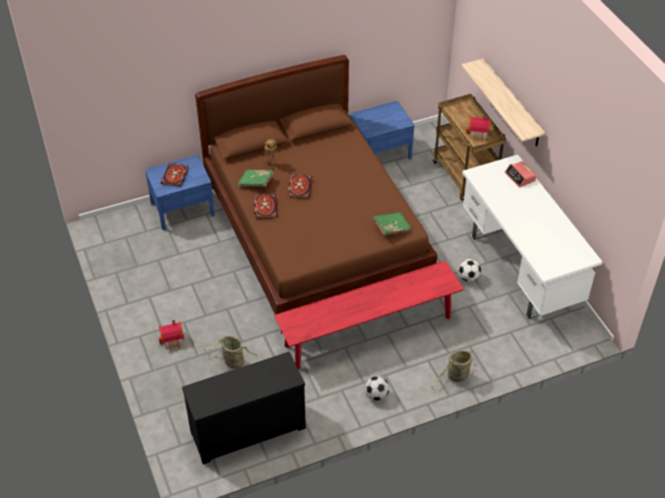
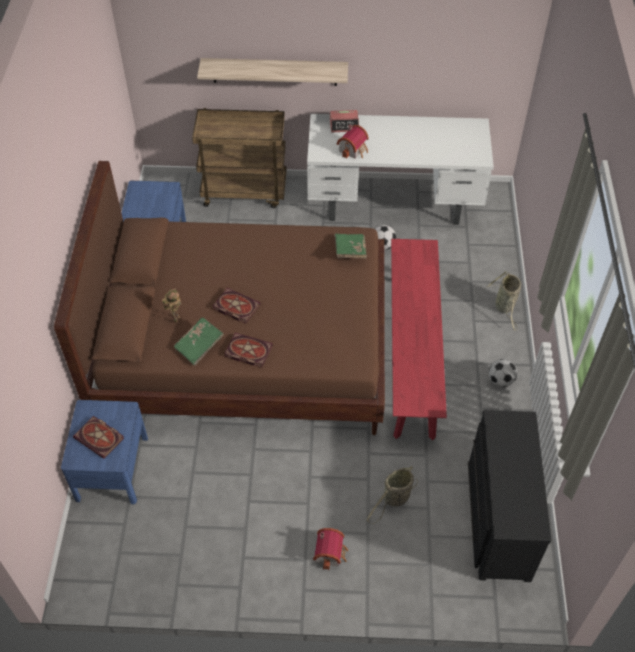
camera: 65 degrees left, 5 degrees up
(479, 134) = (258, 129): toy house -> toy house (354, 149)

